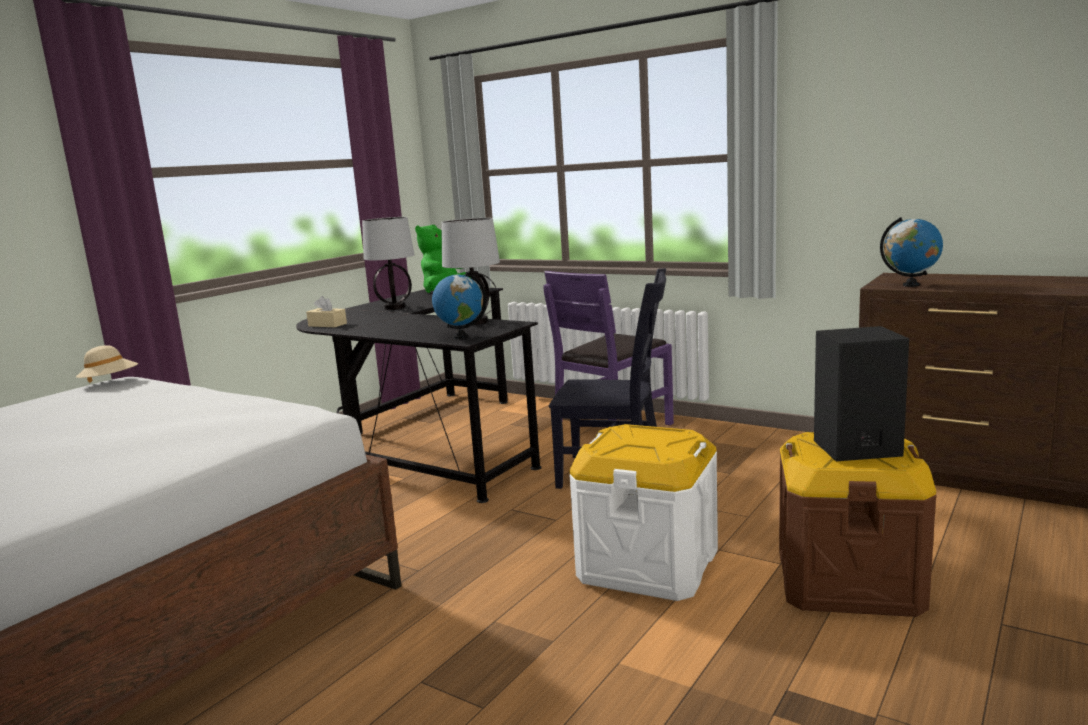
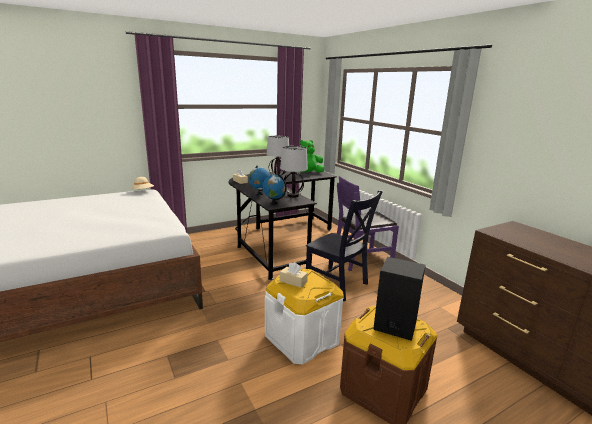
camera: 25 degrees right, 5 degrees up
(623, 445) = (293, 281): none -> beige tissue box
(911, 285) = (508, 236): globe -> globe (259, 194)

